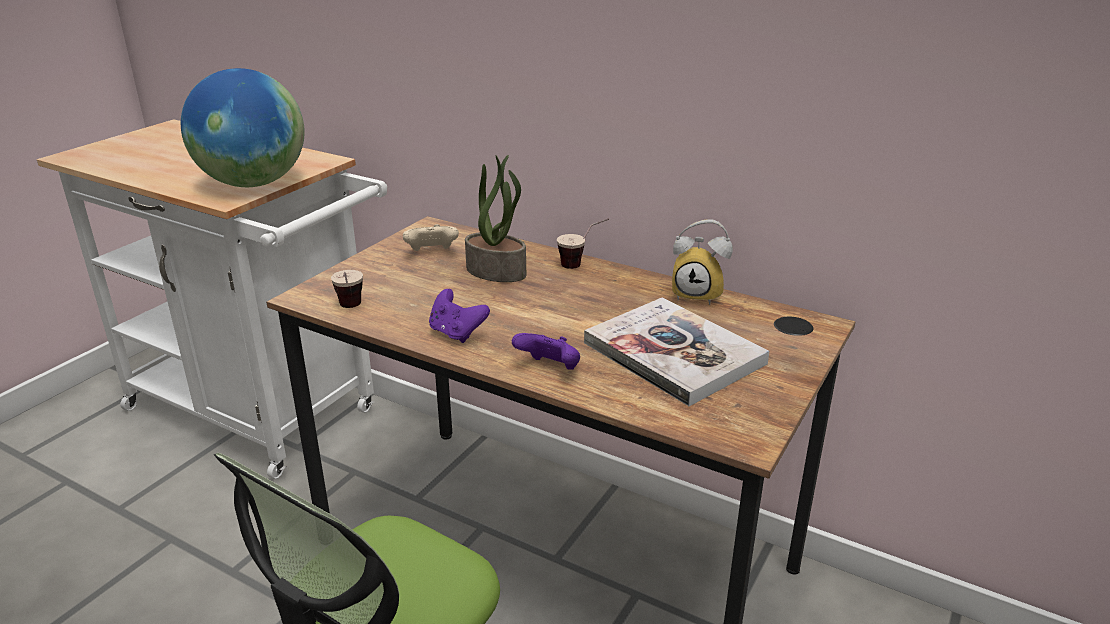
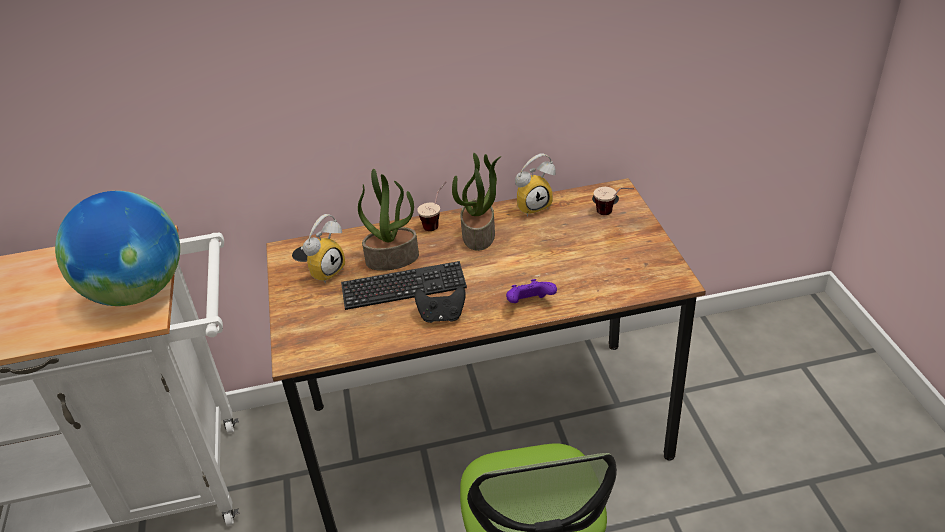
camera: 40 degrees left, 10 degrees up
(350, 309) = (345, 344): cup -> cup (612, 214)
(431, 253) = (325, 270): beige game controller -> alarm clock
(456, 333) = (441, 316): purple game controller -> black game controller
(466, 296) = (404, 287): none -> keyboard
(603, 292) = (479, 235): none -> potted plant
(673, 353) = (575, 253): book -> none

